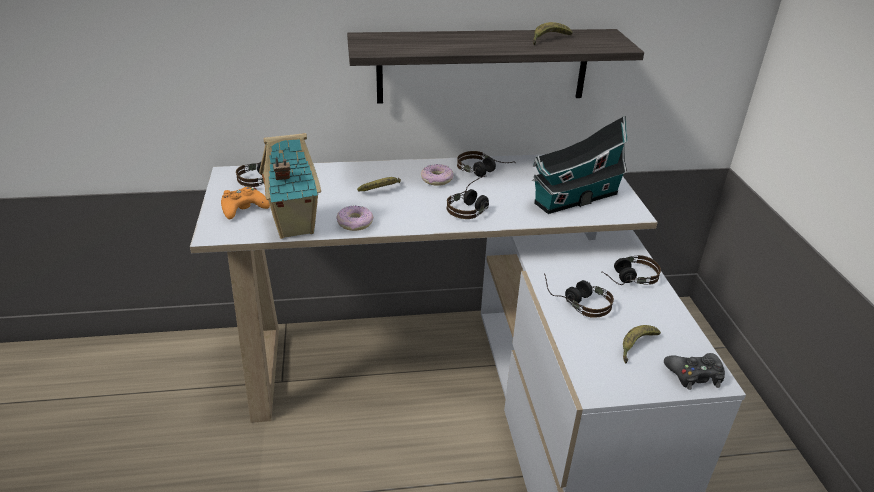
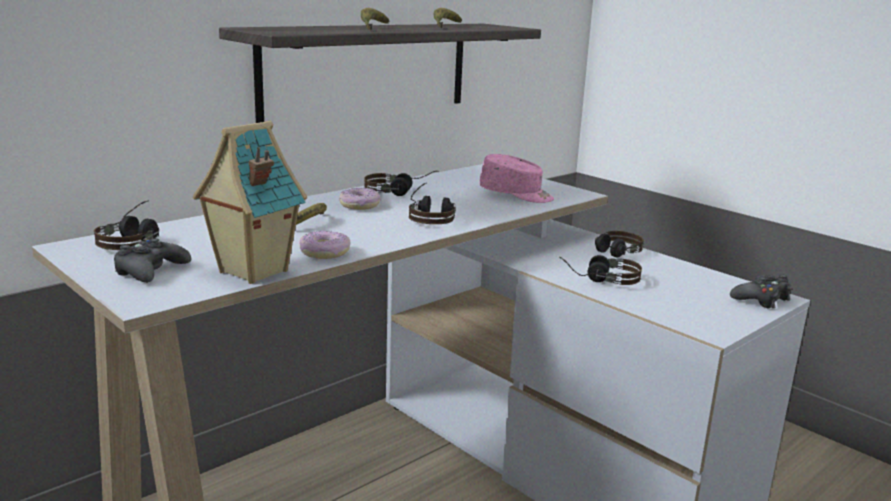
camera: 35 degrees left, 15 degrees down
(243, 208) = (150, 271): orange game controller -> black game controller
(573, 199) = (516, 195): toy house -> pink cap
(636, 346) = (693, 295): banana -> banana (372, 28)

